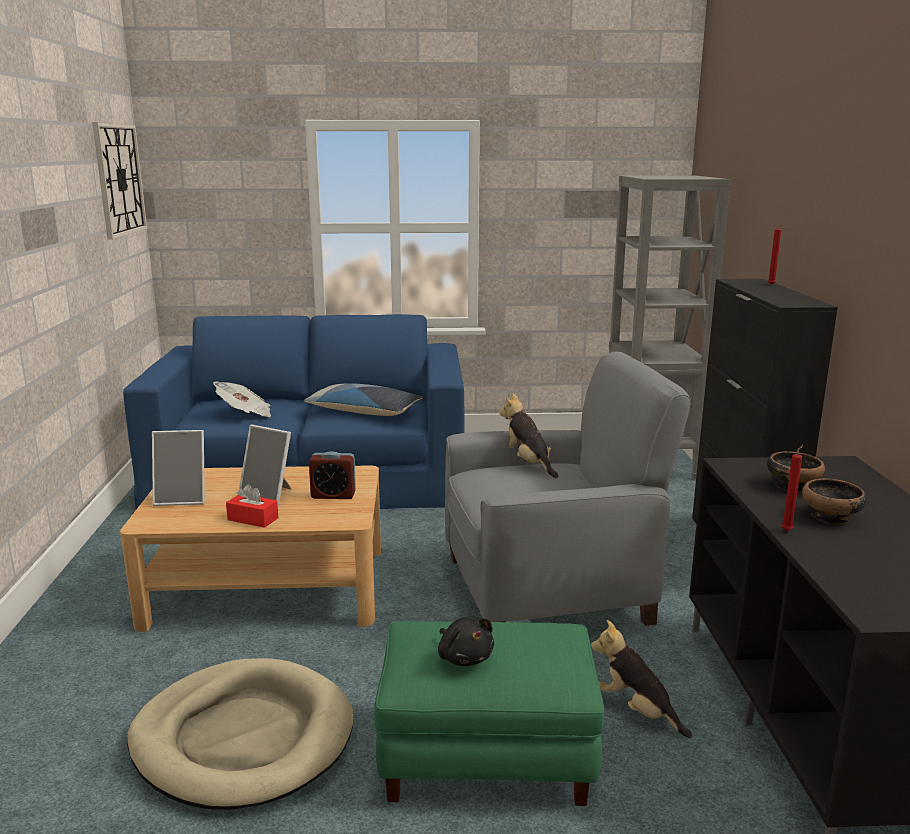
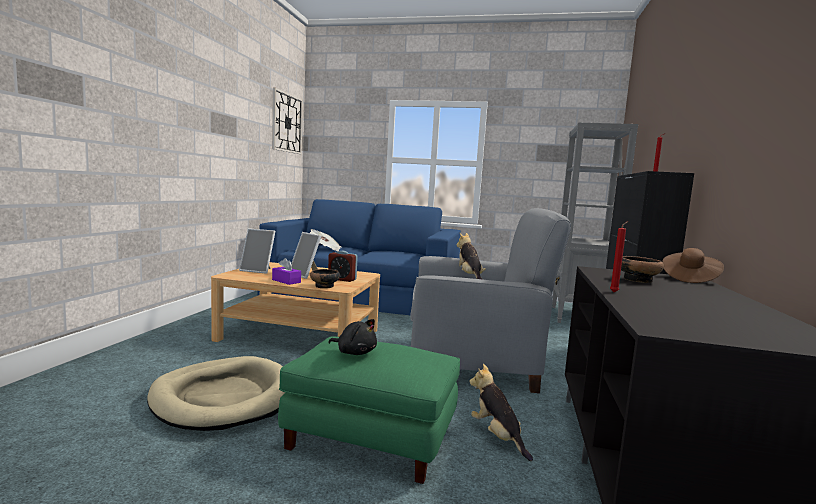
camera: 15 degrees right, 10 degrees down
(253, 519) = (286, 281): red tissue box -> purple tissue box
(363, 411) = (392, 255): pillow -> none
(464, 657) = (354, 352): black plush toy -> black plush toy turned 45 degrees counterclockwise
(831, 517) = (658, 292): bowl -> bowl (324, 286)
(844, 466) = (689, 279): none -> brown hat

